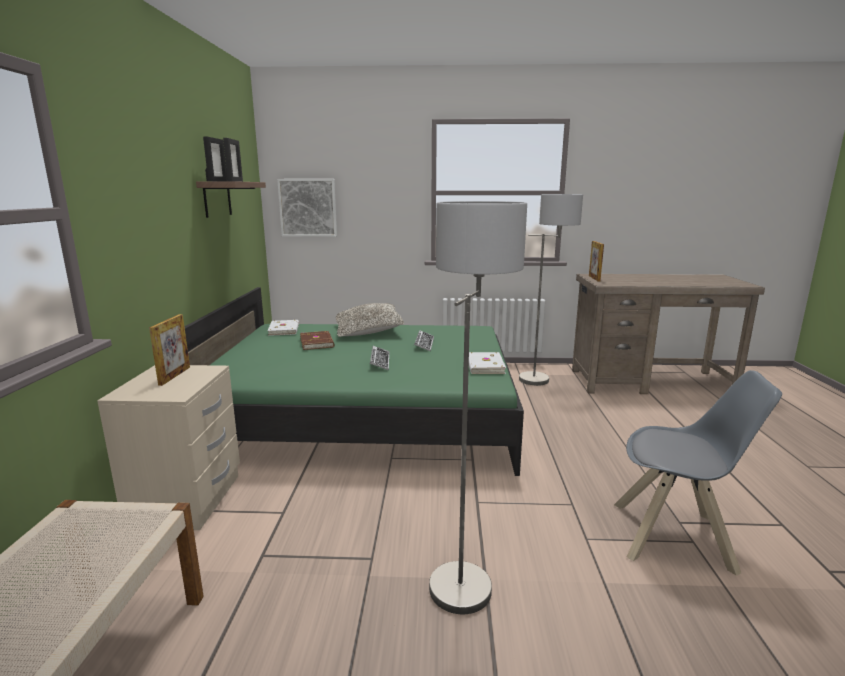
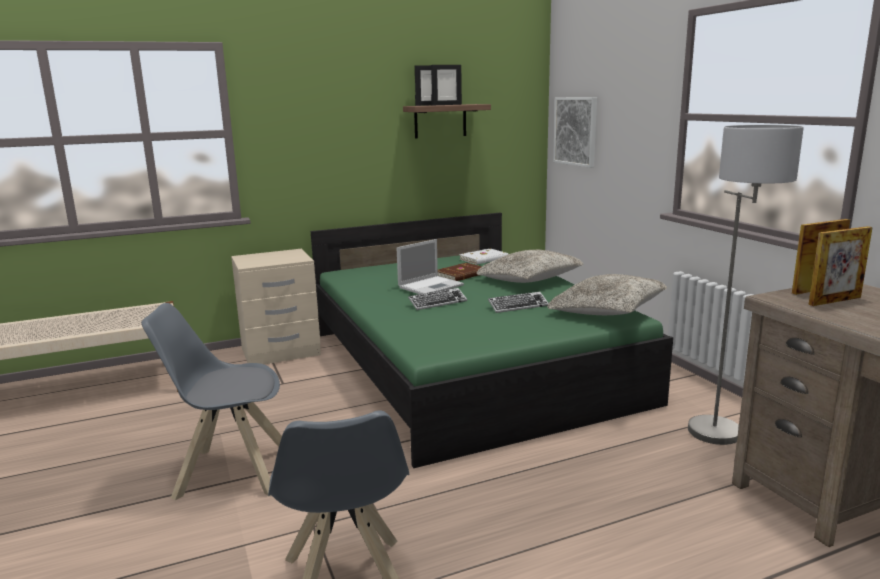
camera: 65 degrees right, 0 degrees up
(174, 376) = (282, 256): picture frame -> picture frame (835, 301)
(333, 355) = (431, 286): none -> laptop
(463, 330) = (606, 311): none -> beige pillow
(466, 576) = (230, 472): grey floor lamp -> grey chair
(484, 365) = (479, 340): white book -> none

